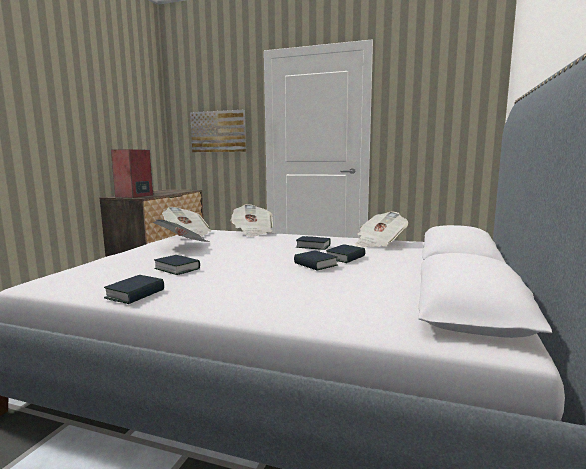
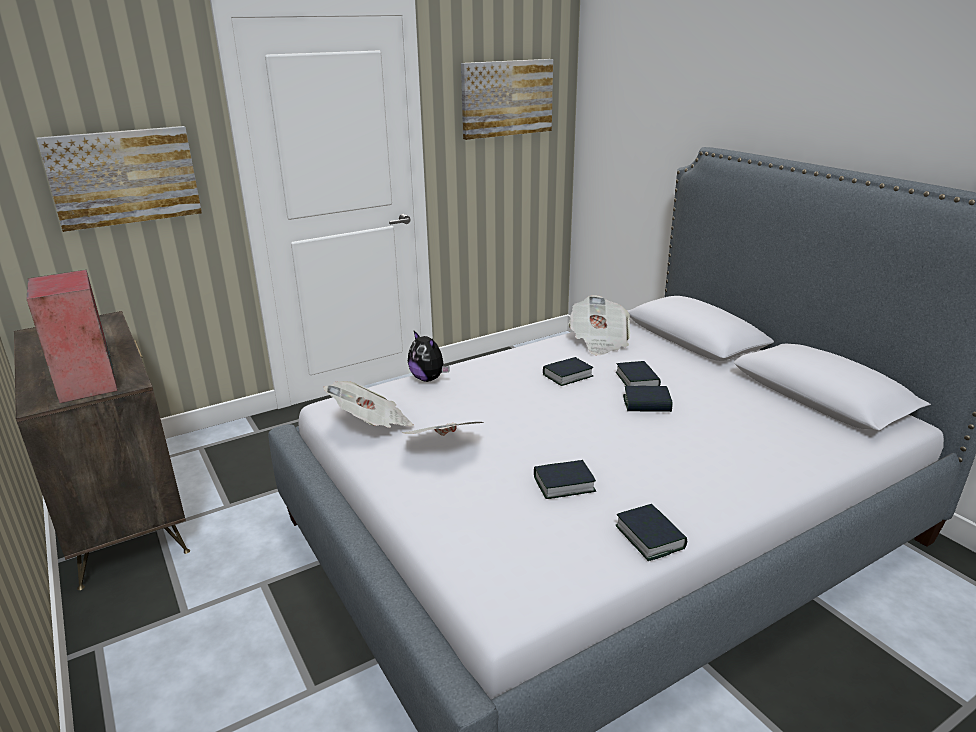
camera: 50 degrees left, 15 degrees up
(252, 232) = (428, 378): newspaper -> plush toy
(438, 98) = (506, 98): none -> picture

